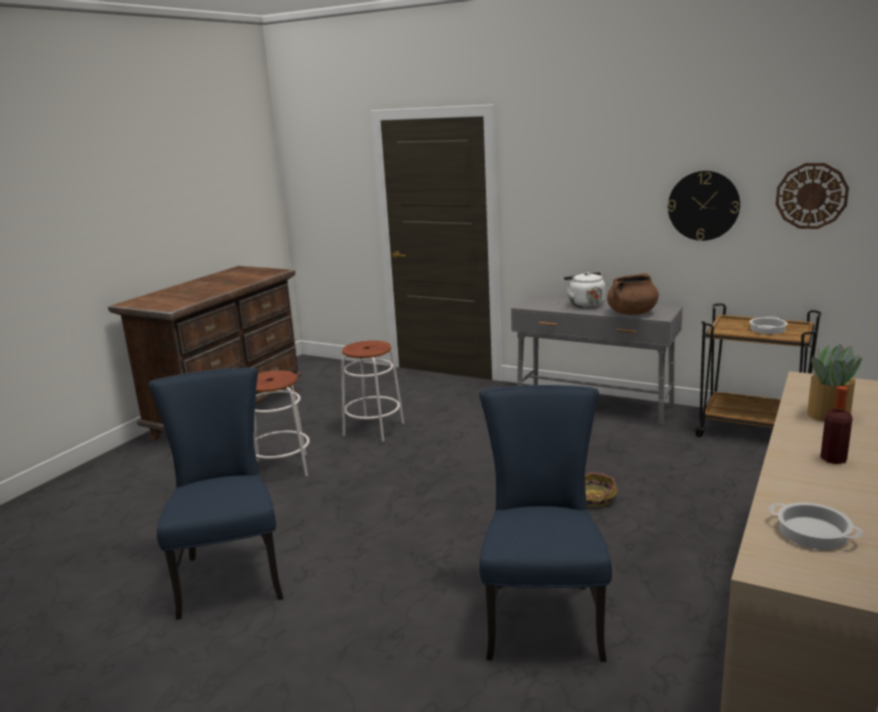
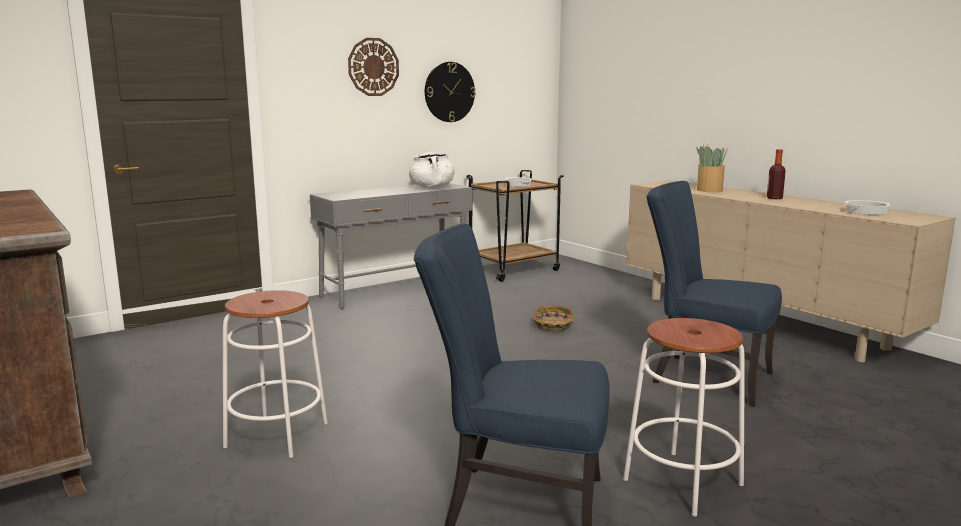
camera: 65 degrees left, 5 degrees down
(374, 429) = (270, 370): white stool -> white stool (683, 482)
(585, 305) = (381, 190): white kettle -> none
(632, 313) = (432, 188): brown cooking pot -> white cooking pot
(811, 196) = (514, 82): wall clock -> wall clock (373, 67)

